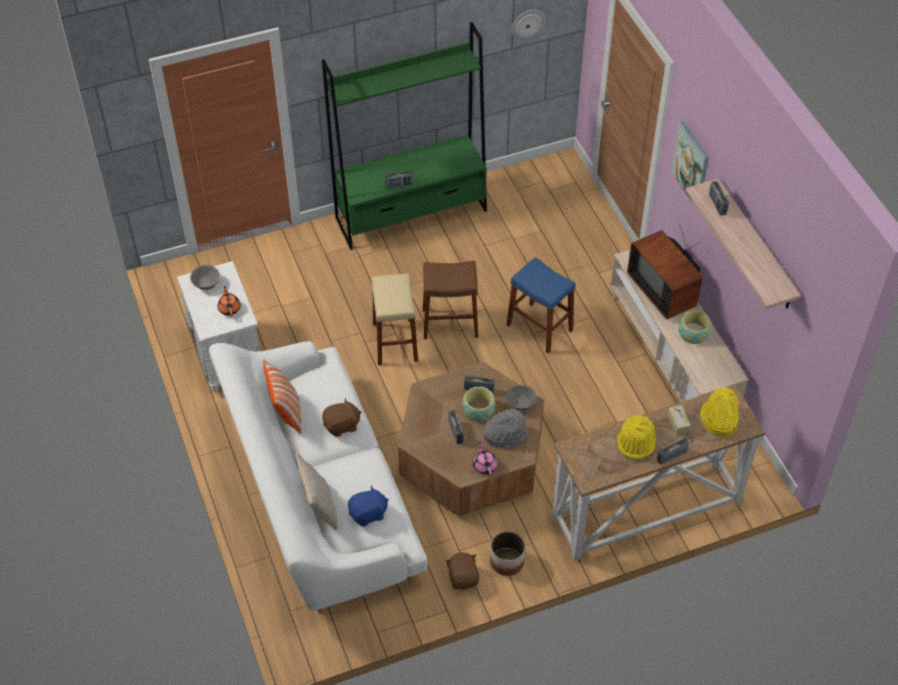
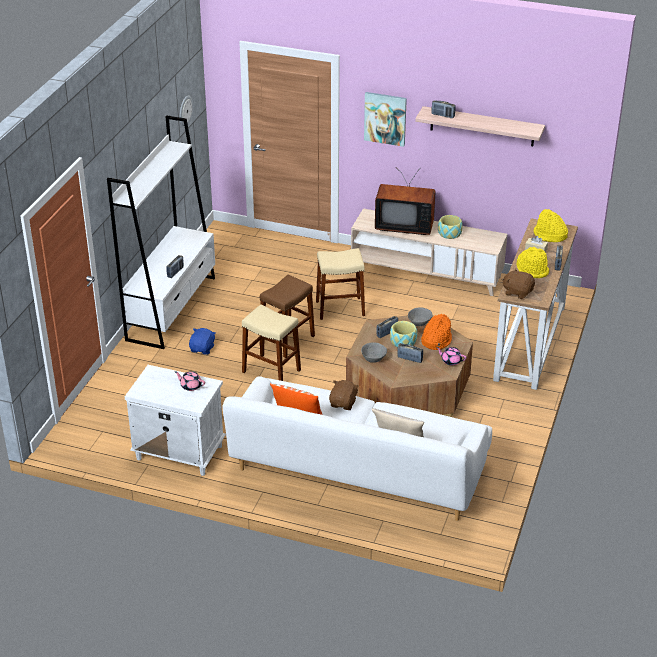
camera: 50 degrees left, 15 degrees down
(206, 284) = (152, 386): grey bowl -> grey bowl (373, 359)
(229, 308) = (190, 386): orange teapot -> pink teapot
(368, 514) = (432, 428): blue plush toy -> blue plush toy (202, 349)
(411, 214) = (172, 308): green bookcase -> white bookcase
(463, 577) = (499, 441): brown plush toy -> brown plush toy (517, 292)
(505, 434) = (436, 340): grey hat -> orange hat
(506, 561) = (507, 417): planter -> none
(539, 327) = (340, 308): blue stool -> beige stool

